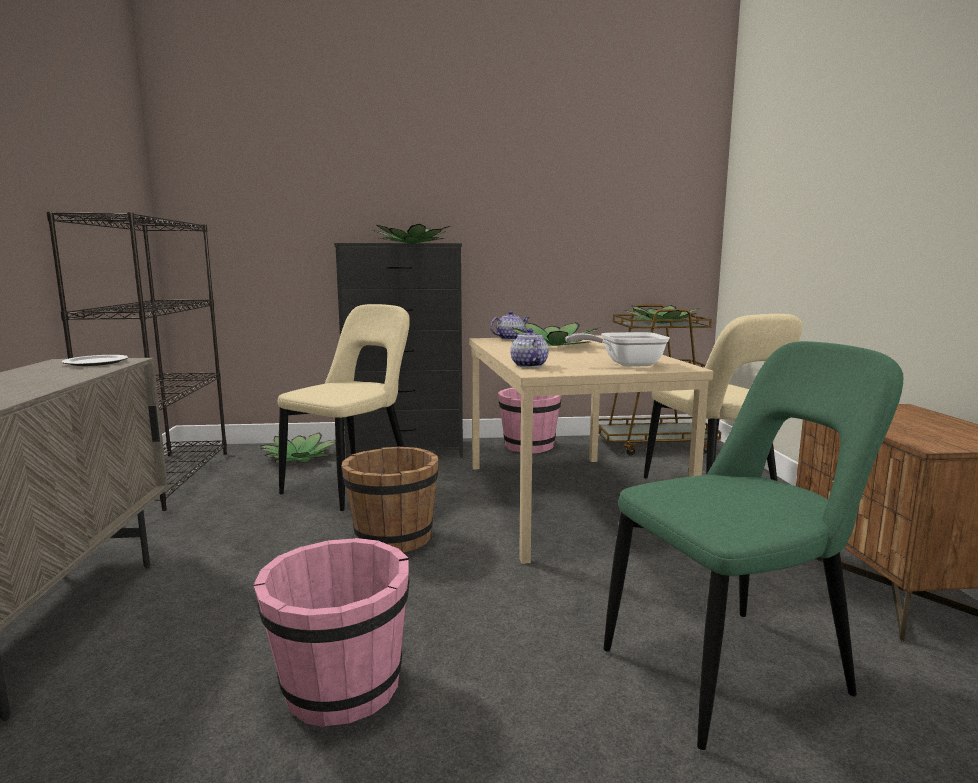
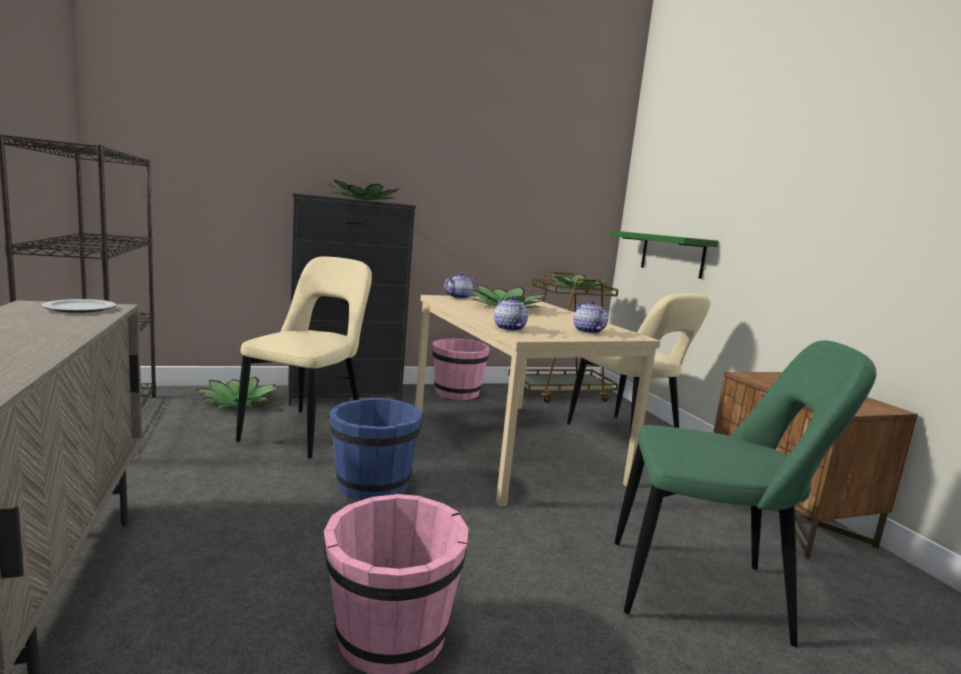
camera: 15 degrees left, 0 degrees up
(393, 539) = (372, 486): brown bucket -> blue bucket
(625, 364) = (587, 331): frying pan -> teapot
(734, 670) = (705, 592): green chair -> green chair turned 45 degrees clockwise
(773, 271) = (672, 254): none -> green shelf

